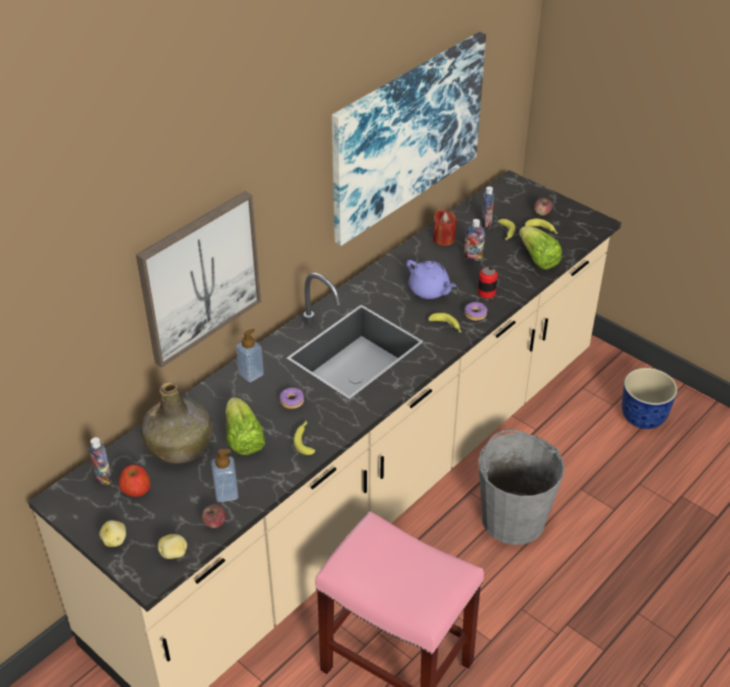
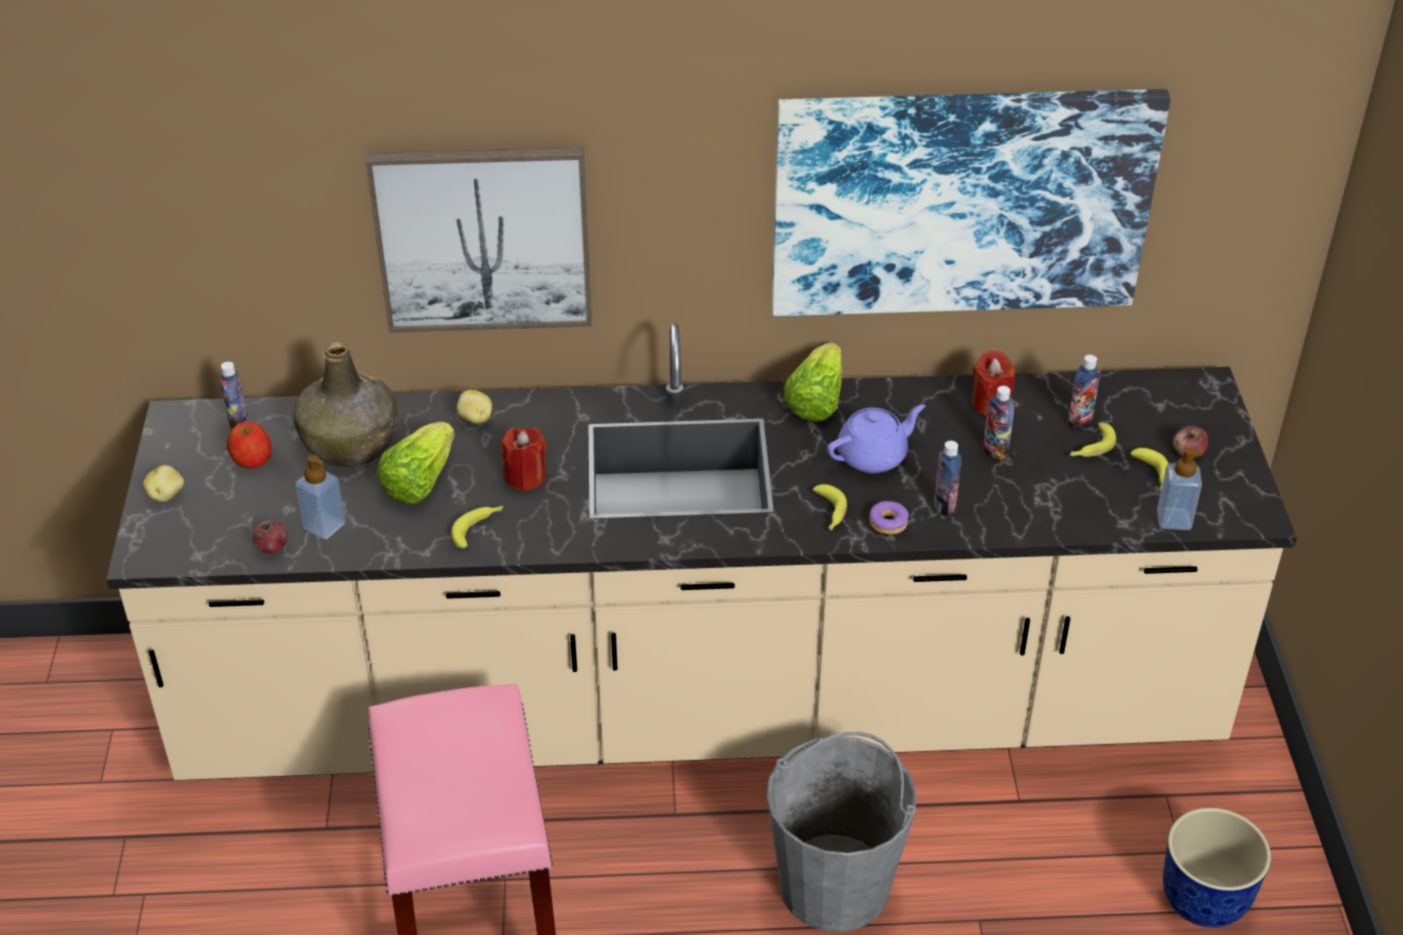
camera: 45 degrees right, 0 degrees up
(174, 554) = (196, 549): potato -> potato (475, 419)
(251, 374) = (526, 417): soap dispenser -> soap dispenser (1174, 519)
(292, 401) = (525, 477): donut -> red candle
(429, 290) = (873, 456): purple teapot -> purple teapot turned 120 degrees counterclockwise
(486, 293) = (944, 506): can -> bottle
(537, 259) = (1085, 508): lettuce -> lettuce (816, 401)

